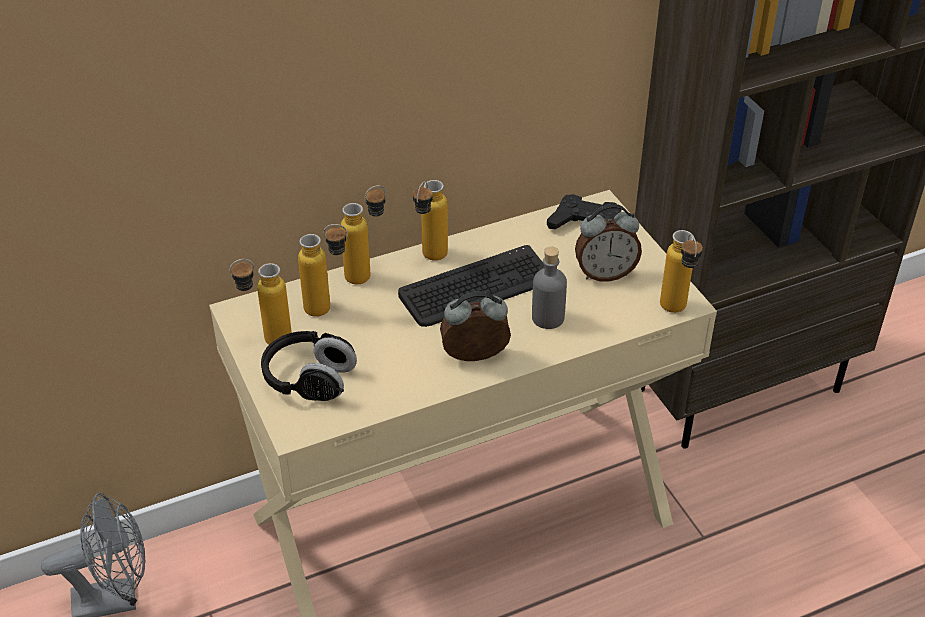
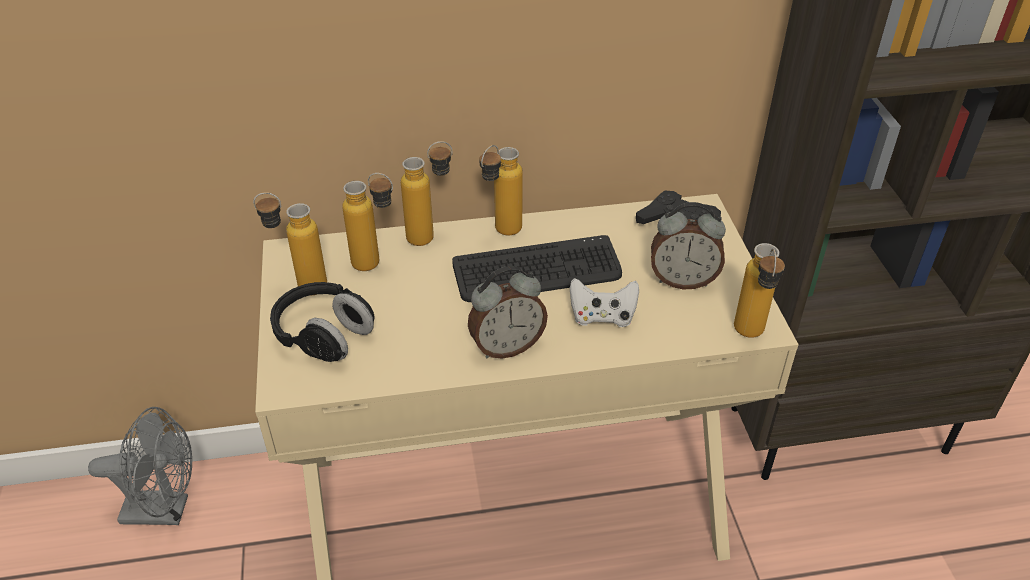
camera: 15 degrees right, 0 degrees up
(475, 358) = (506, 346): alarm clock -> alarm clock turned 150 degrees clockwise
(547, 318) = (602, 317): grey bottle -> white game controller

